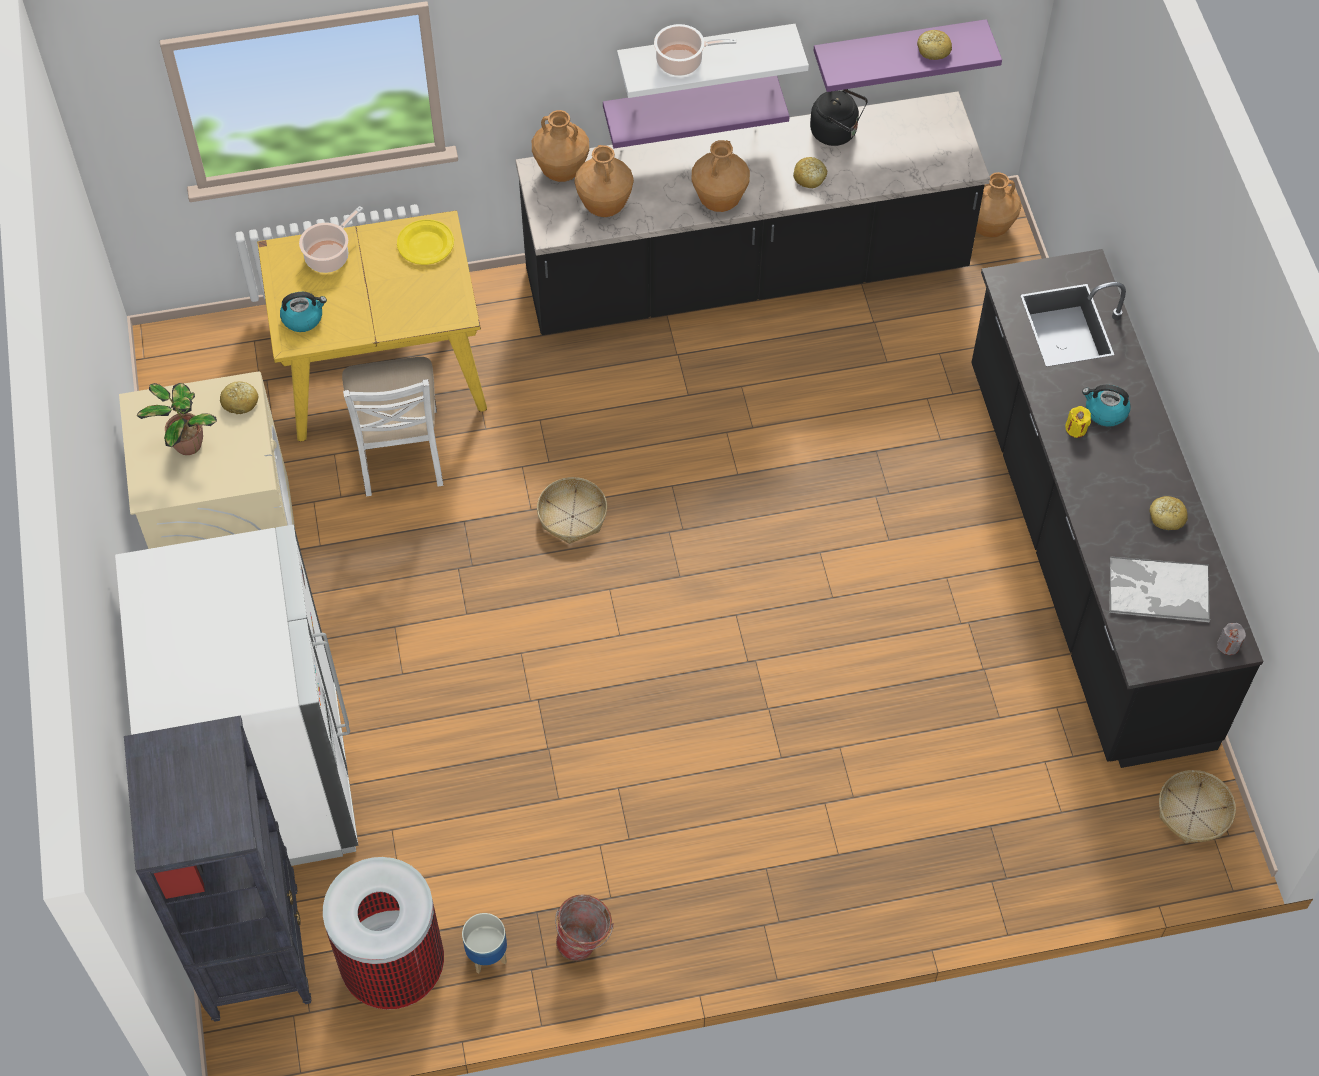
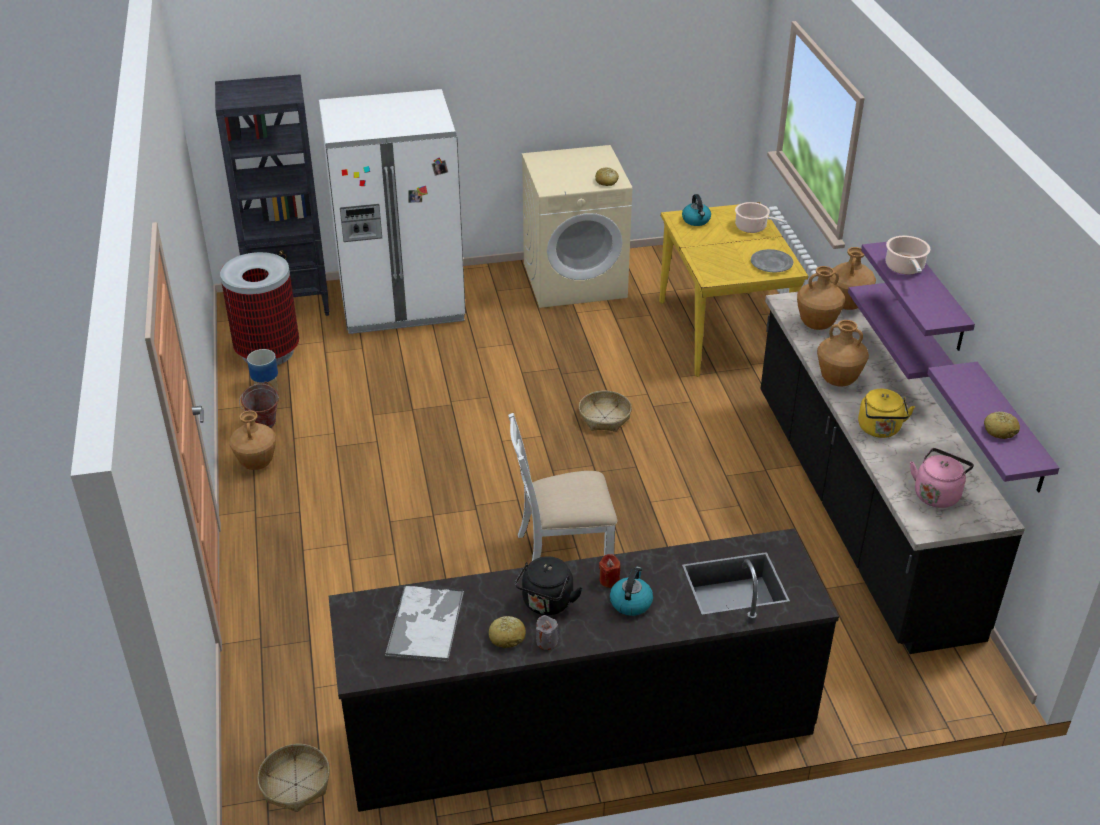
camera: 90 degrees right, 20 degrees down
(186, 444) = (573, 166): potted plant -> none
(399, 451) = (655, 340): white chair -> white chair (562, 552)
(425, 245) = (771, 263): yellow plate -> grey plate
(706, 53) = (935, 297): white shelf -> purple shelf
(809, 177) = (880, 430): bread -> yellow kettle
(836, 132) = (940, 447): black kettle -> black kettle (546, 604)
(913, 148) = (937, 494): none -> pink kettle
(989, 228) = (965, 678): brown vase -> brown vase (257, 463)
(1076, 429) = (609, 580): yellow candle -> red candle
(1228, 645) = (359, 669): grey candle -> grey candle (546, 642)

